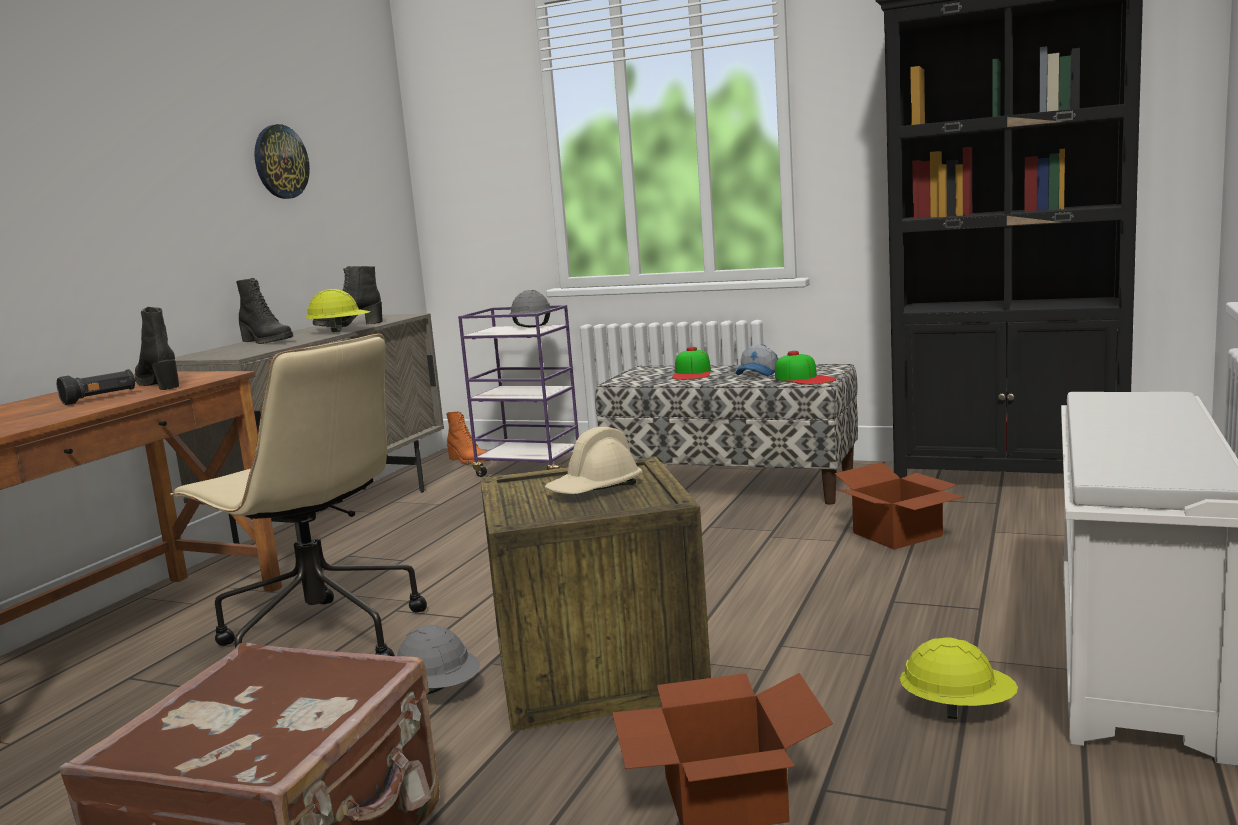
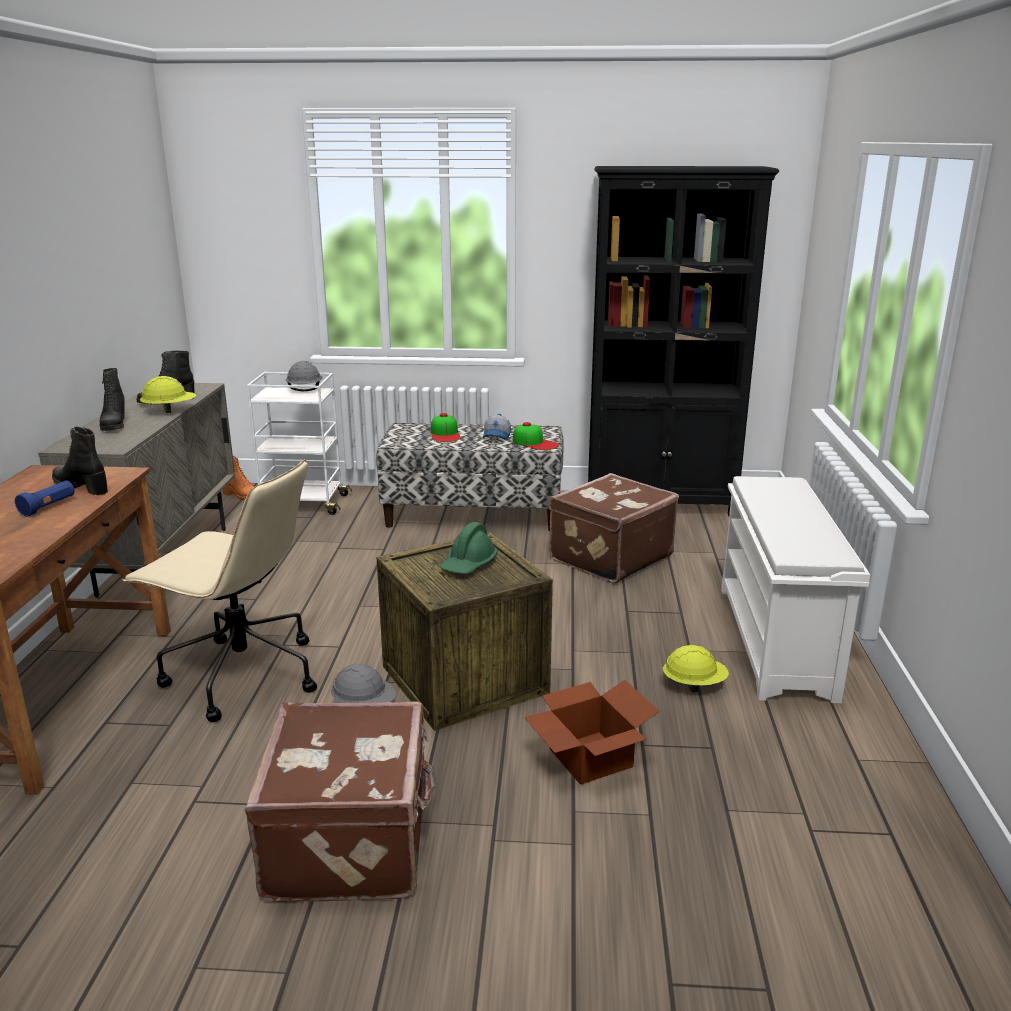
camera: 20 degrees left, 10 degrees up
(100, 398) = (48, 507): black flashlight -> blue flashlight
(266, 342) = (114, 425): black boot -> black boot turned 60 degrees clockwise
(280, 162) = (98, 259): wall clock -> none
(530, 469) = (303, 504): purple cart -> white cart
(595, 489) = (469, 565): beige hard hat -> green hard hat
(897, 535) = (608, 557): cardboard box -> brown suitcase

